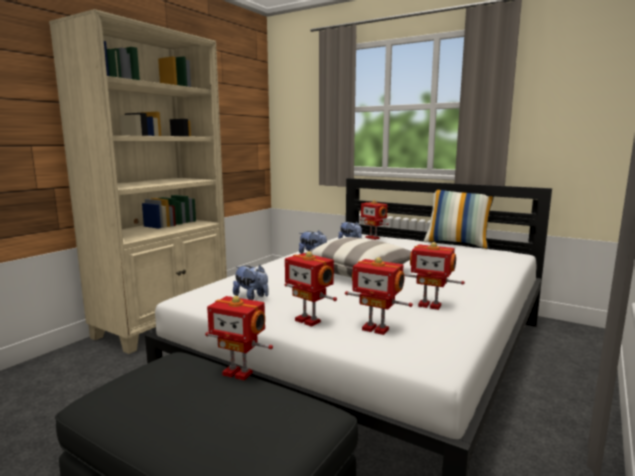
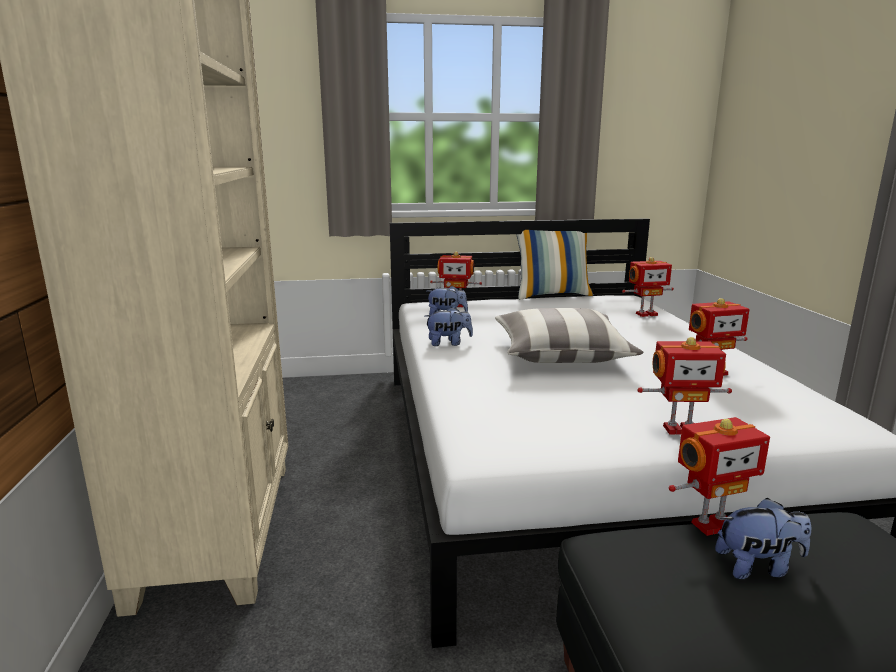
camera: 40 degrees left, 5 degrees up
(252, 297) = (545, 423): plush toy -> plush toy (758, 567)
(376, 329) = (743, 414): toy robot -> toy robot (646, 314)

